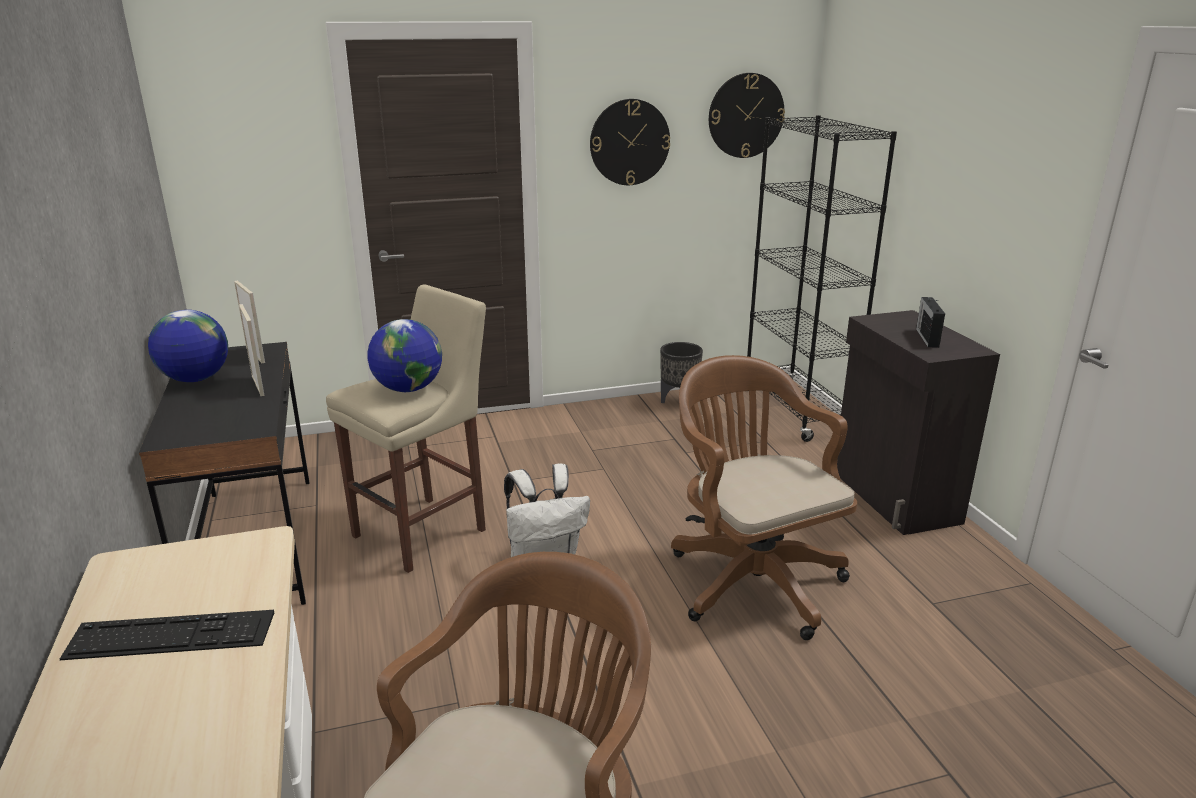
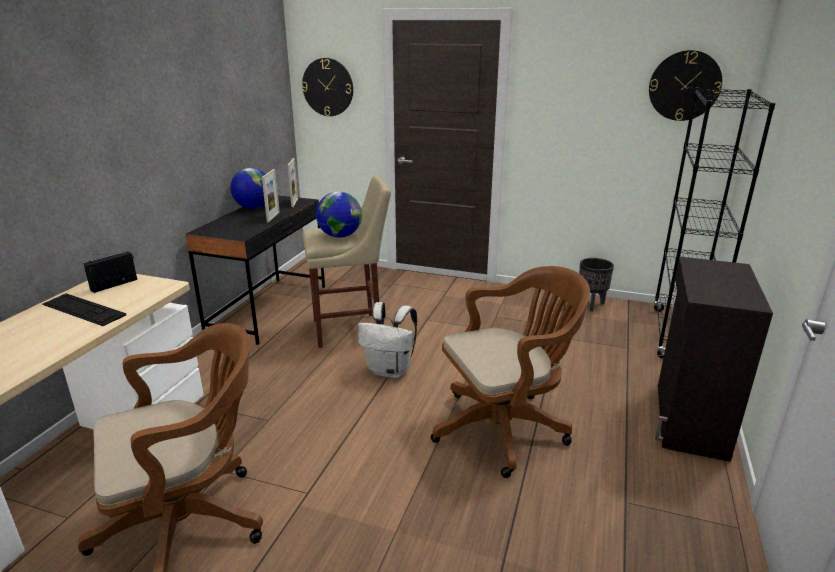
camera: 35 degrees right, 0 degrees up
(629, 142) = (579, 100): wall clock -> wall clock (328, 87)
(750, 578) = (505, 427): brown office chair -> brown office chair turned 60 degrees clockwise
(927, 337) = (722, 285): radio -> radio (115, 284)

